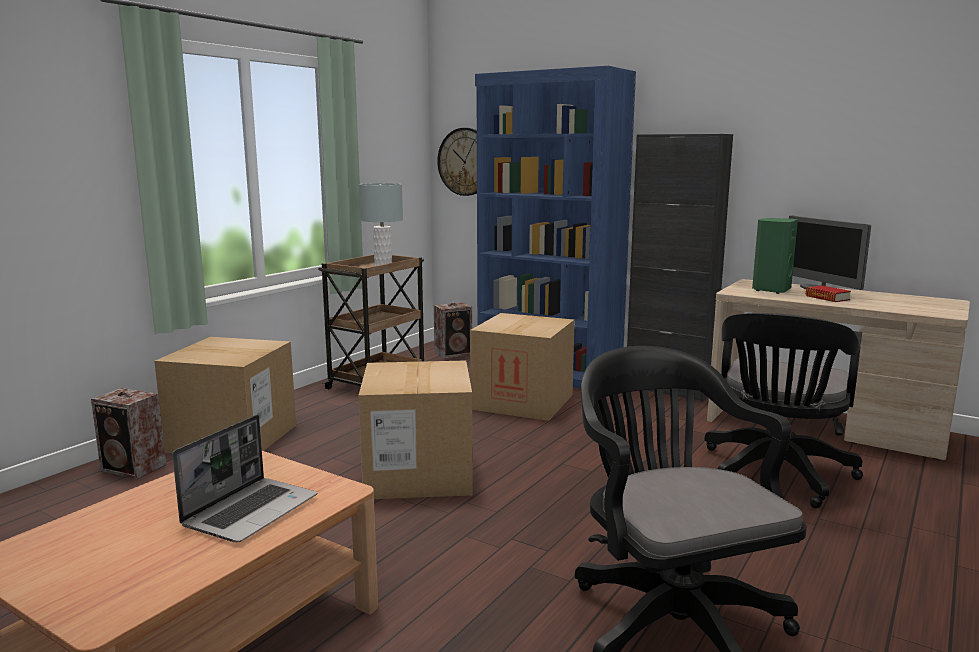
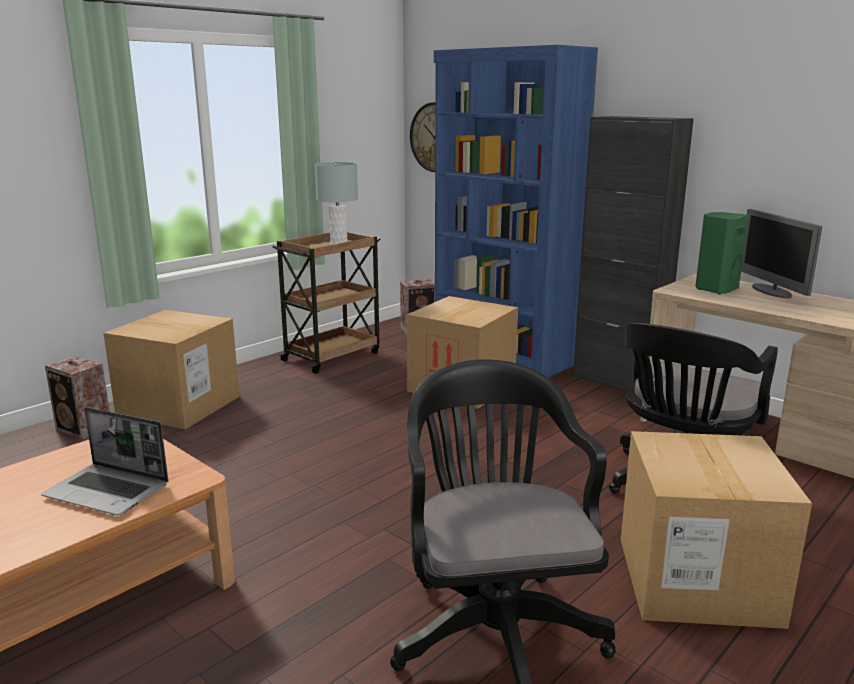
camera: 10 degrees right, 5 degrees up
(251, 511) = (109, 491): laptop -> laptop turned 75 degrees clockwise
(418, 473) = (328, 455): cardboard box -> cardboard box (696, 580)
(827, 298) = (770, 302): book -> none

